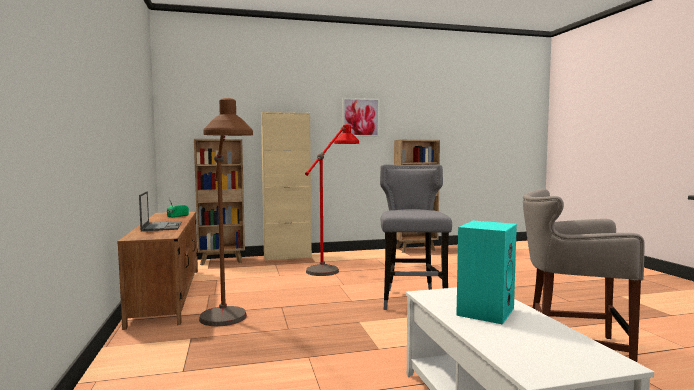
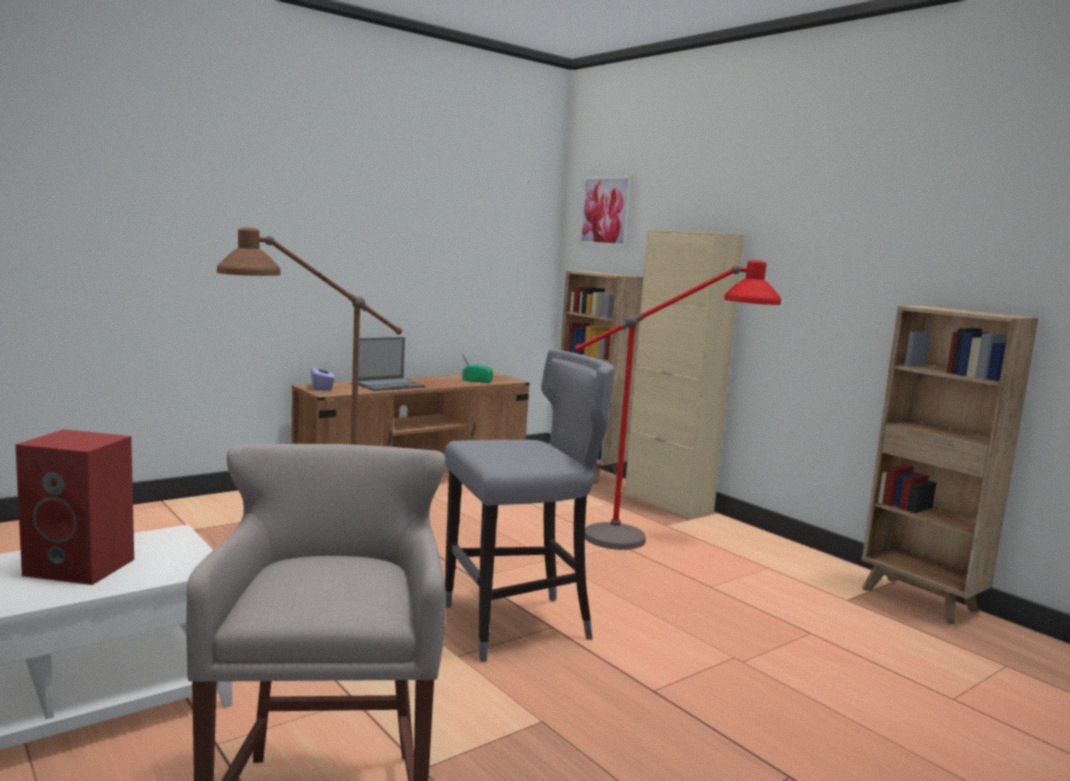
camera: 65 degrees right, 5 degrees up
(147, 236) = (322, 388): none -> purple tissue box
(360, 117) = (853, 244): picture -> picture (606, 211)
(484, 311) = (83, 567): turquoise speaker -> red speaker

